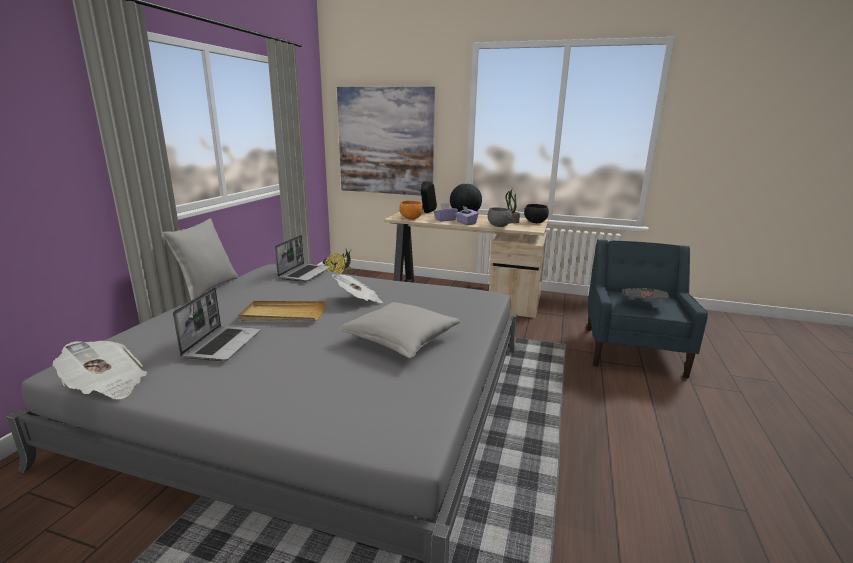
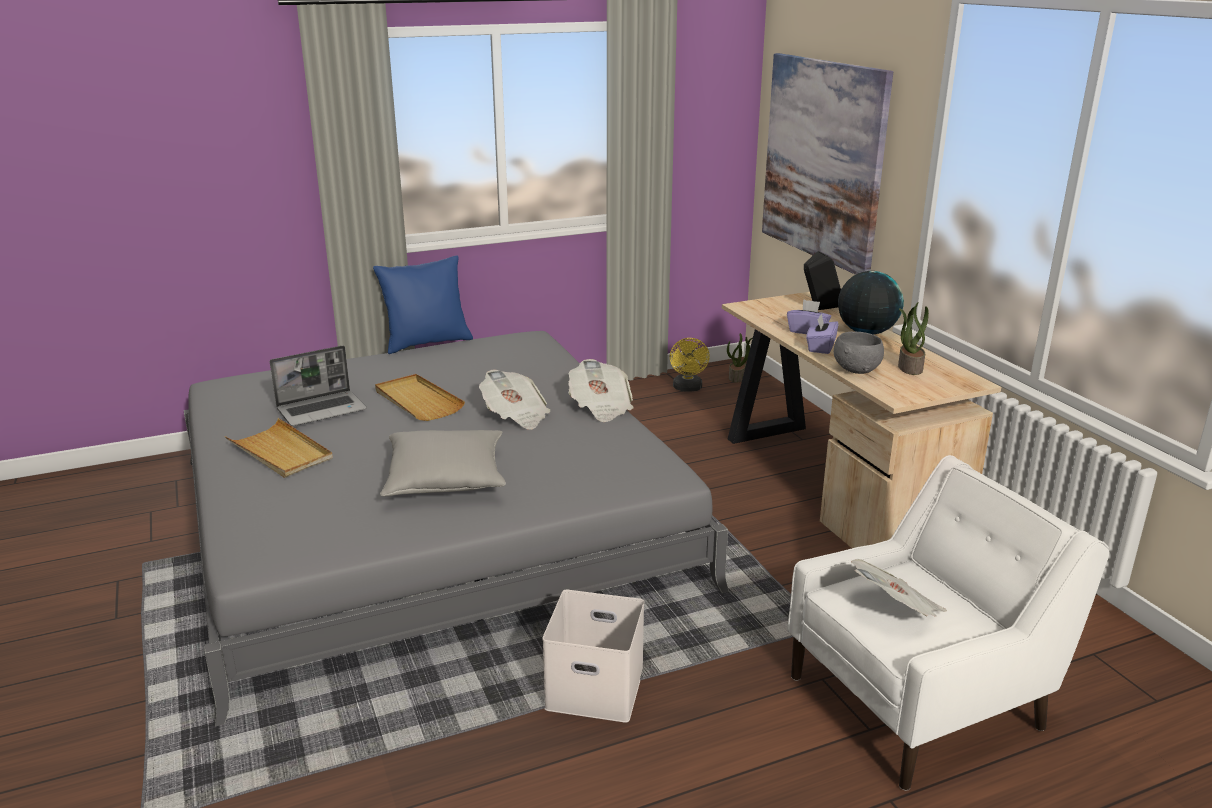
camera: 50 degrees right, 5 degrees up
(106, 386) = (210, 411): newspaper -> newspaper (600, 407)
(207, 288) = (427, 343): grey pillow -> blue pillow
(255, 378) = (281, 452): none -> beige tray
(304, 273) = (537, 357): laptop -> none
(411, 218) = (764, 313): orange bowl -> none
(535, 222) = (953, 384): black bowl -> none
(555, 415) = (597, 687): none -> white storage box
(632, 350) = (920, 701): blue armchair -> white armchair

